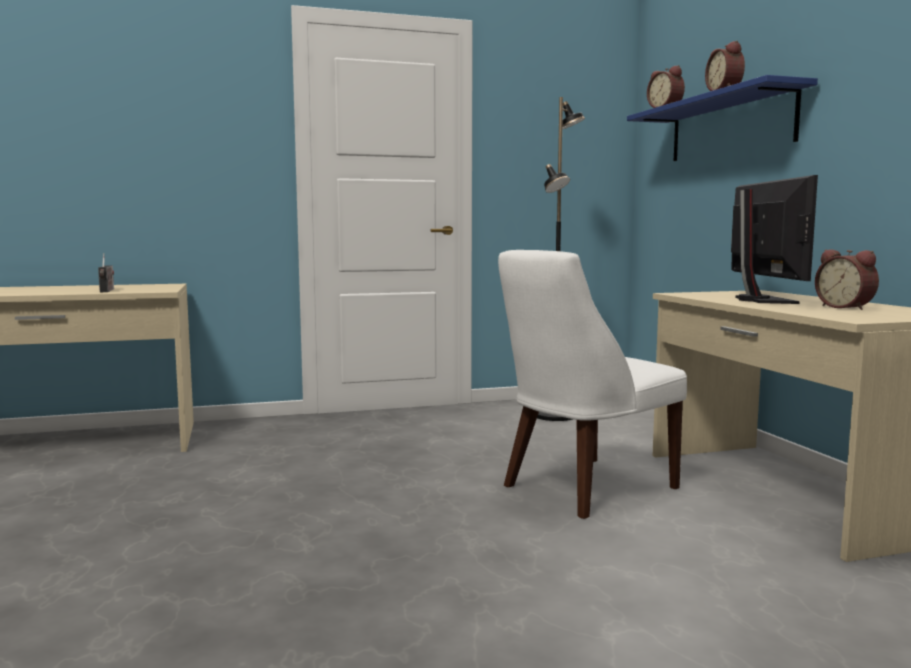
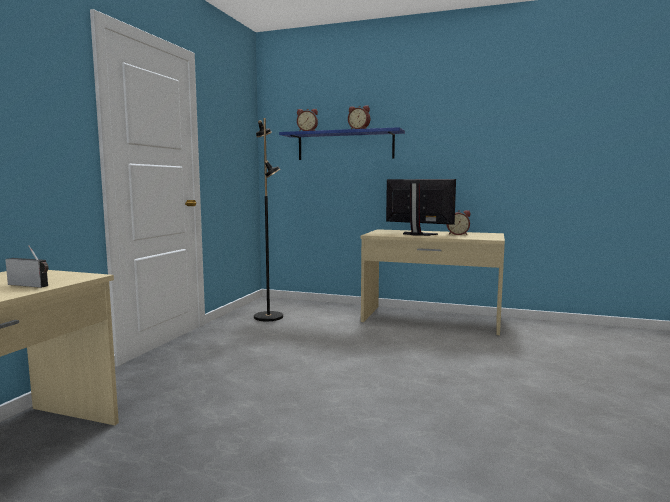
camera: 55 degrees left, 0 degrees up
(583, 488) = (381, 344): white chair -> none

